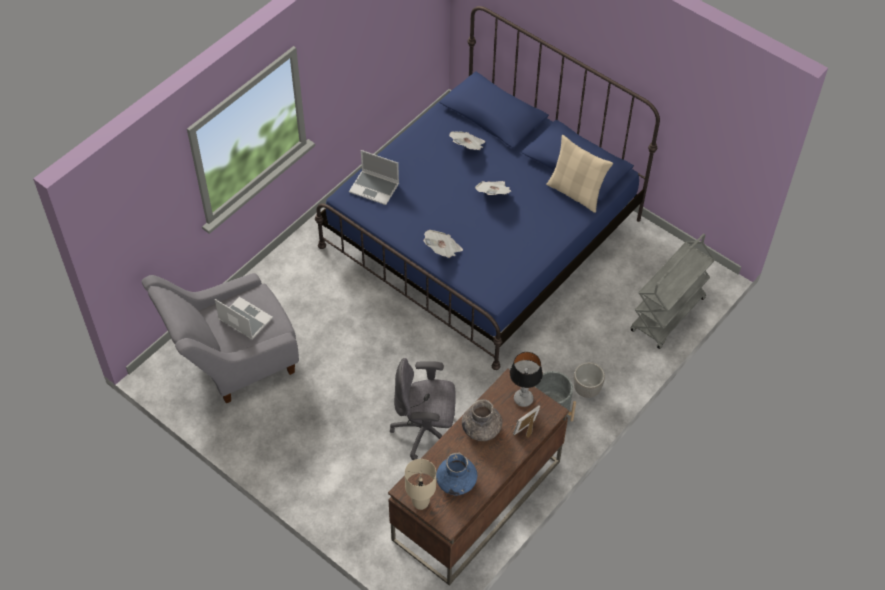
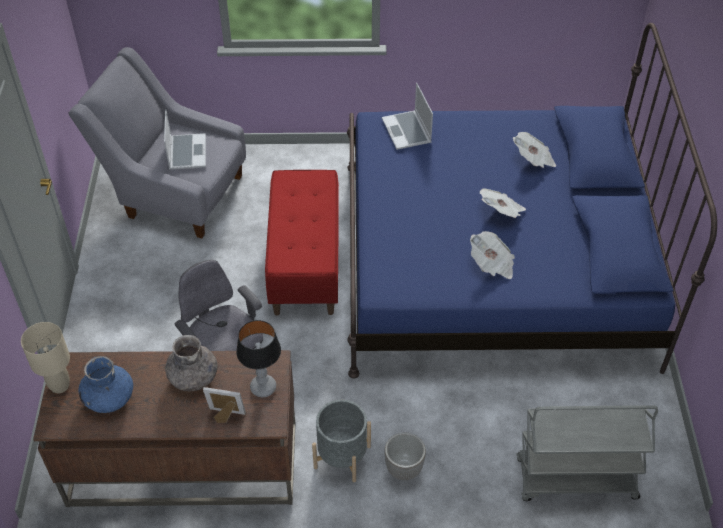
camera: 50 degrees right, 5 degrees down
(380, 330) = (306, 263): none -> red bench
(443, 250) = (392, 219): newspaper -> newspaper (492, 264)
(575, 193) = (581, 271): beige pillow -> none

